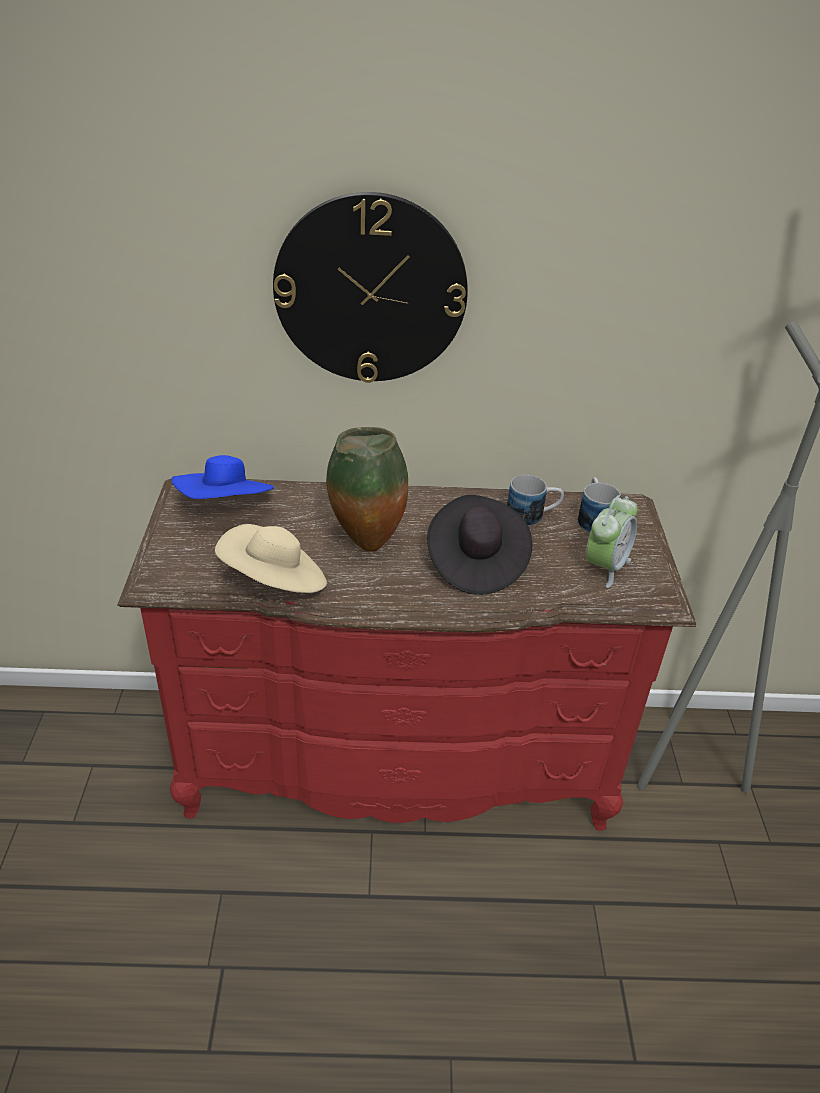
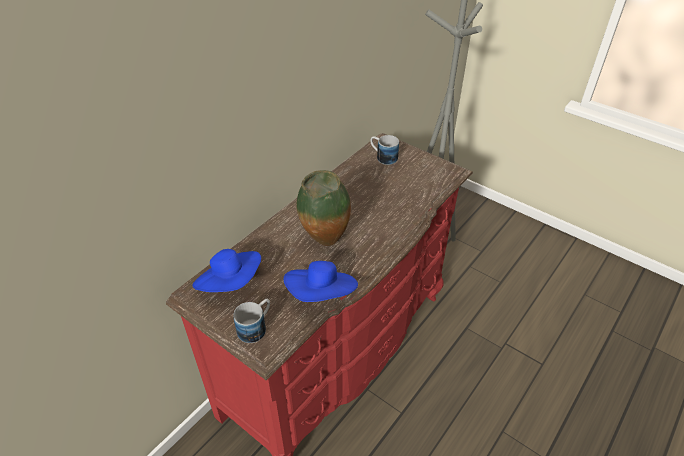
camera: 50 degrees left, 5 degrees up
(275, 582) = (322, 295): beige hat -> blue hat
(370, 290) = (250, 96): wall clock -> none
(475, 563) = (377, 212): black hat -> none
(532, 516) = (362, 174): mug -> mug (256, 327)
(605, 567) = (419, 174): alarm clock -> none

